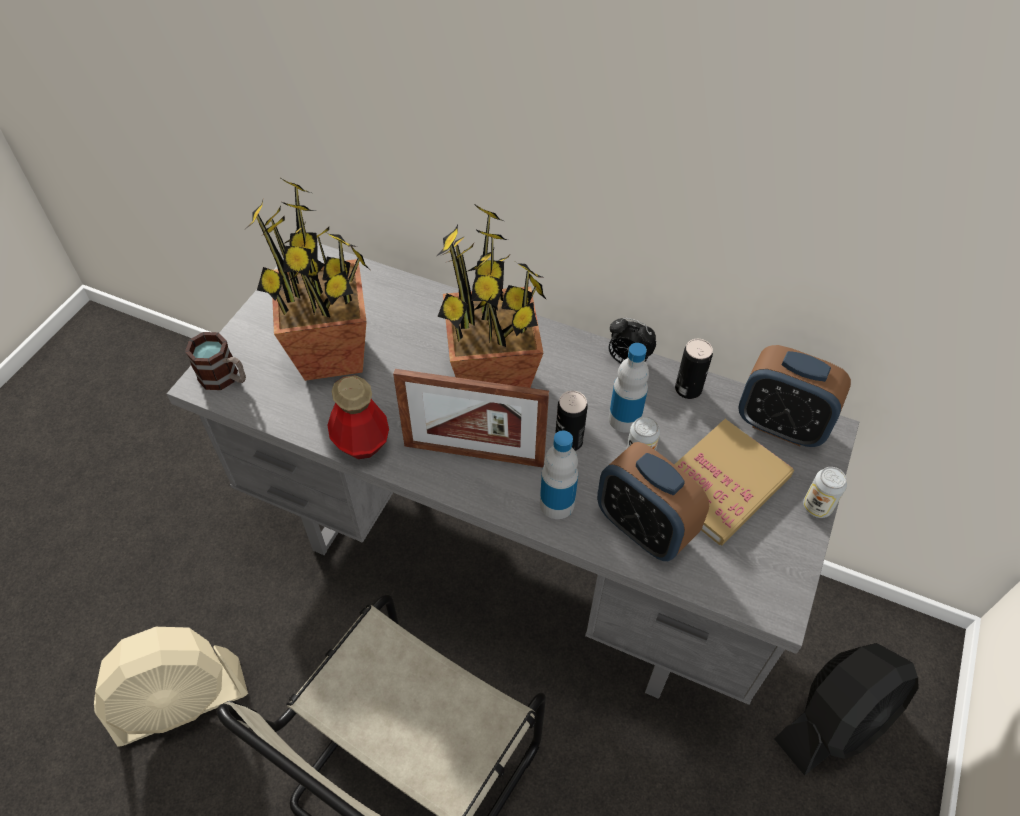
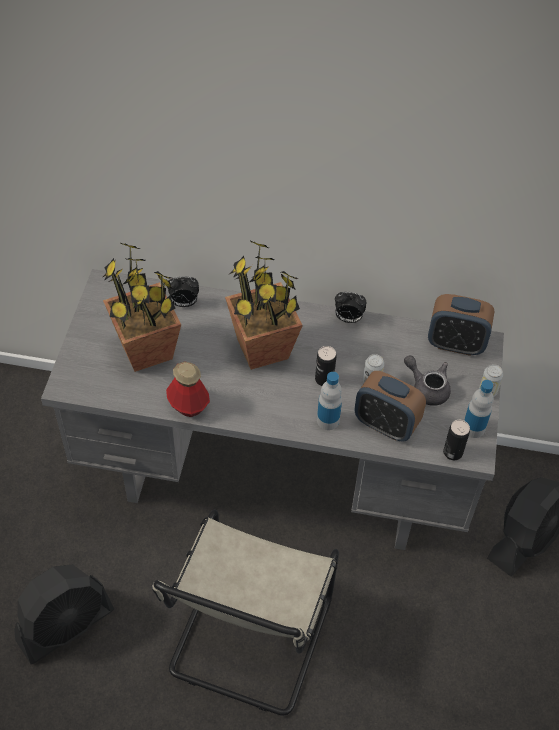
camera: 15 degrees left, 0 degrees up
(181, 702) = (66, 625): beige fan -> black fan
(225, 378) = (78, 380): mug -> none
(404, 301) = (184, 303): none -> alarm clock
(473, 454) = (265, 399): picture frame -> none
(624, 419) = (356, 358): bottle -> bottle (473, 428)
(688, 389) = (392, 331): can -> can (452, 452)
(721, 483) = (427, 388): book -> grey teapot

